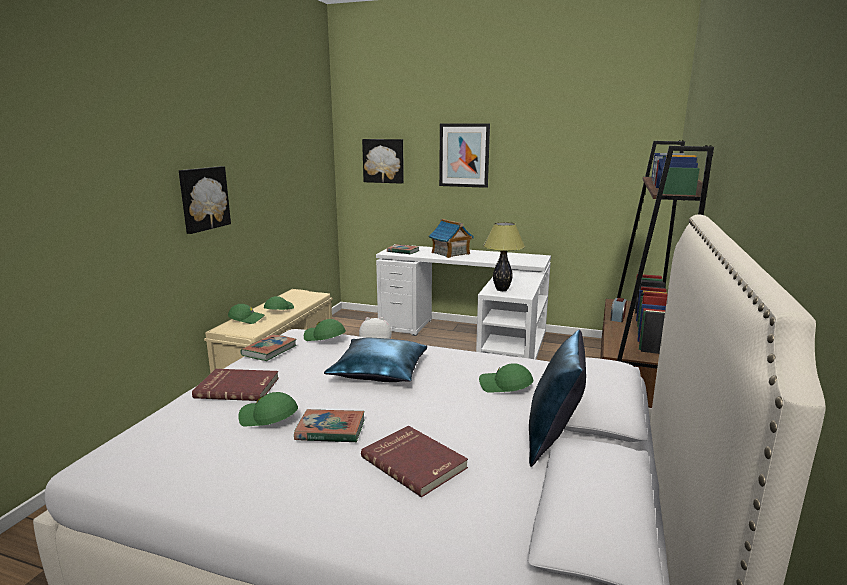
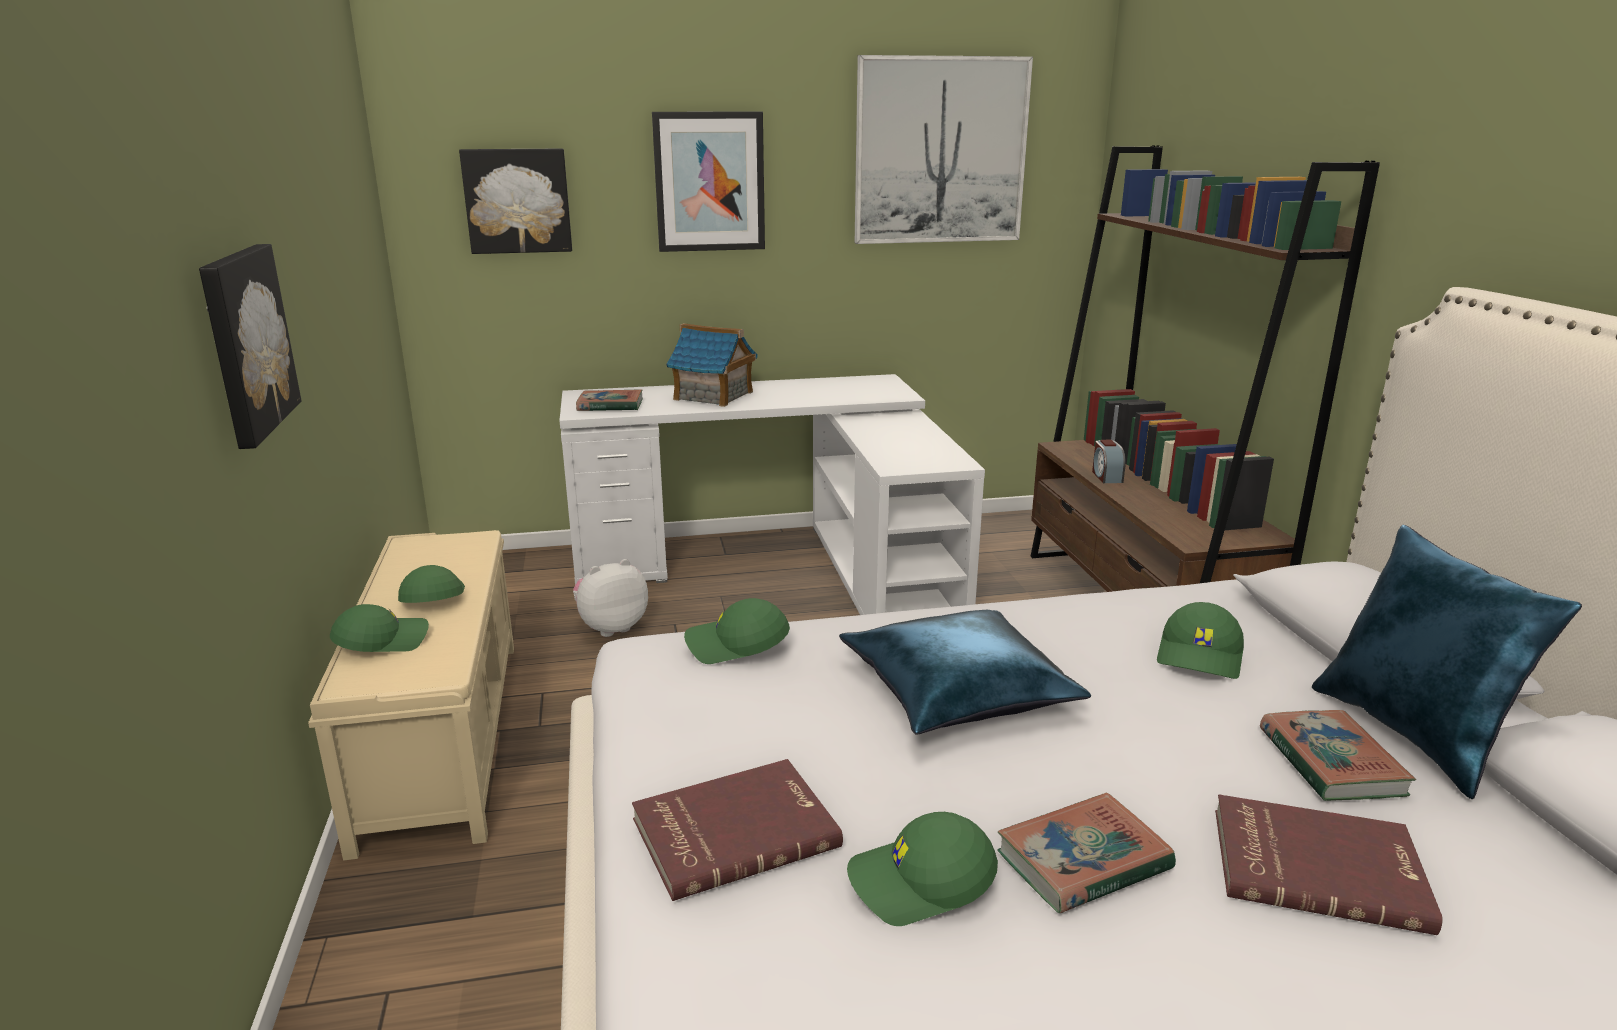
camera: 30 degrees left, 5 degrees up
(269, 350) = (663, 713): book -> book (1330, 762)
(501, 290) = (906, 459): table lamp -> none
(505, 386) = (1201, 657): green cap -> green cap turned 60 degrees counterclockwise
(580, 143) = (940, 151): none -> picture

